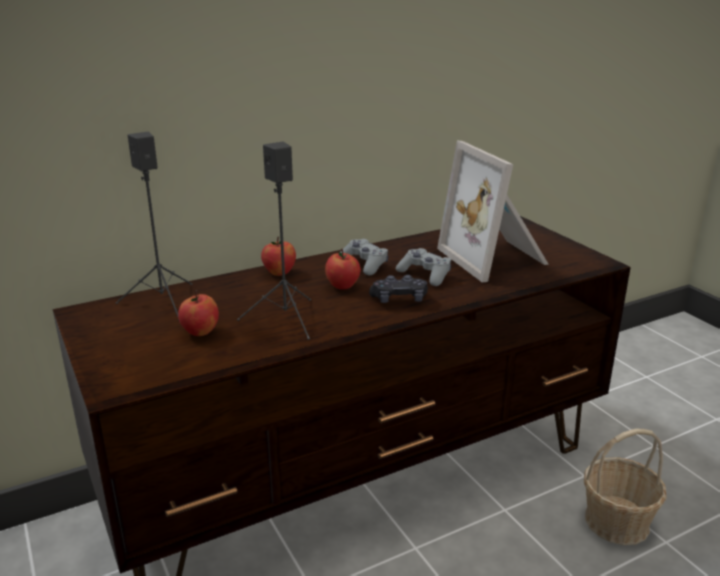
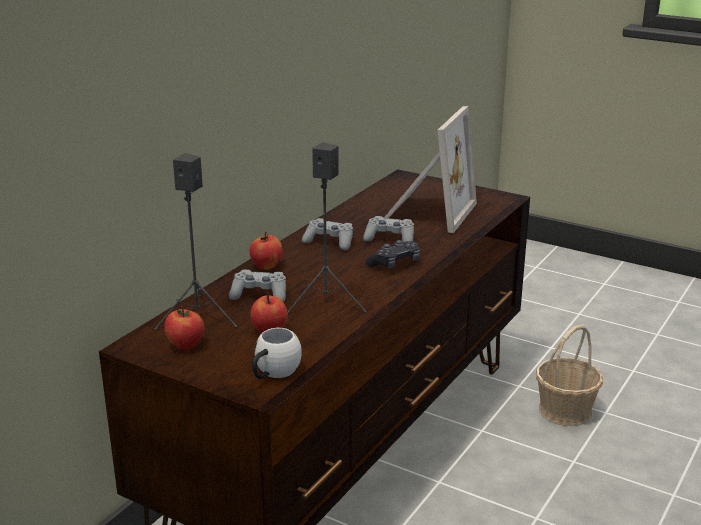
camera: 30 degrees left, 0 degrees up
(146, 373) = (273, 373): none -> white mug
(238, 296) = (259, 295): none -> grey game controller
(343, 286) = (336, 264): apple -> apple (185, 345)
(496, 258) = (428, 212): picture frame -> picture frame turned 105 degrees counterclockwise

